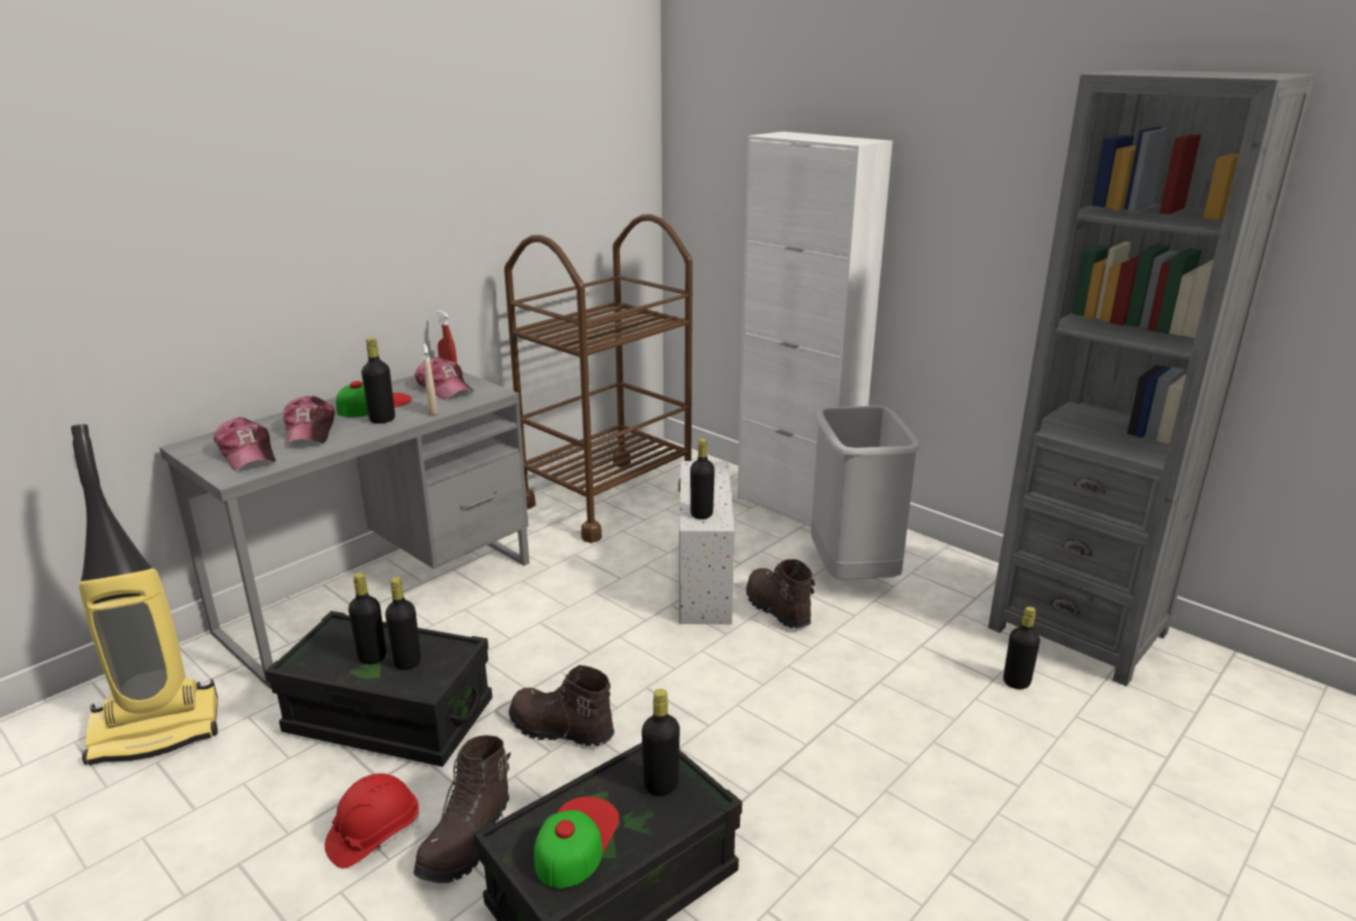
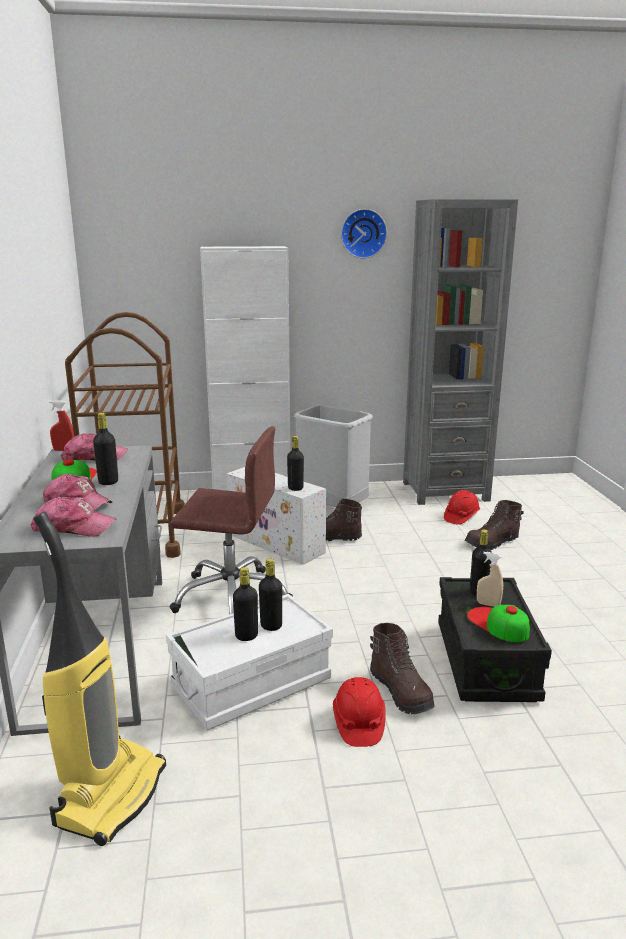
camera: 50 degrees left, 5 degrees down
(389, 718) = (251, 684): black storage box -> white storage box
(433, 411) = (128, 468): beige spray bottle -> beige spray bottle (488, 604)
(549, 616) = (232, 597): none -> brown office chair
(560, 730) = (345, 631): brown boot -> brown boot (492, 543)
(1016, 682) = (461, 517): black bottle -> red hard hat
(1030, 128) = (363, 233): none -> wall clock

